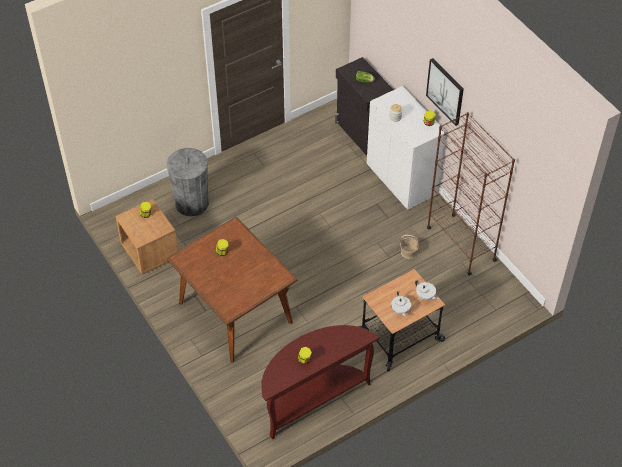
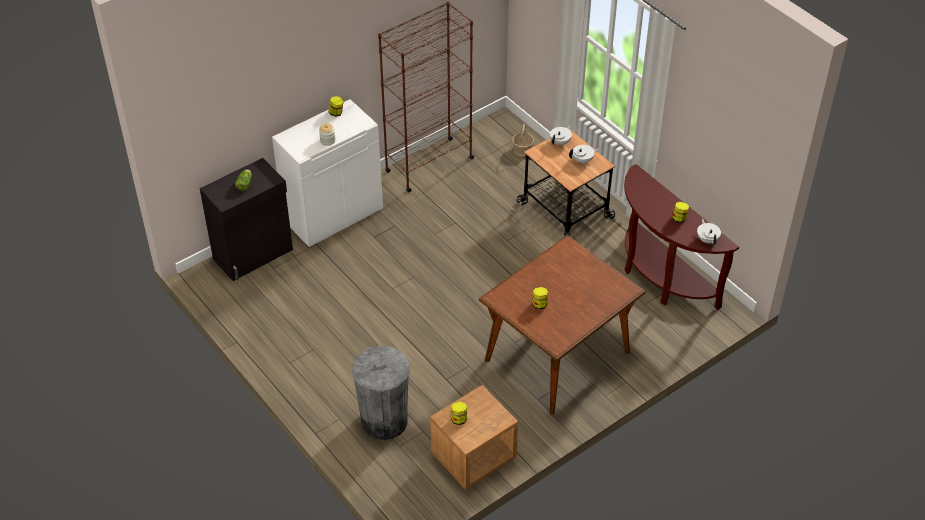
camera: 95 degrees left, 5 degrees down
(276, 376) = (707, 239): none -> white teapot
(408, 252) = (446, 207): basket -> basket (522, 150)
(445, 91) = (334, 58): picture -> none

